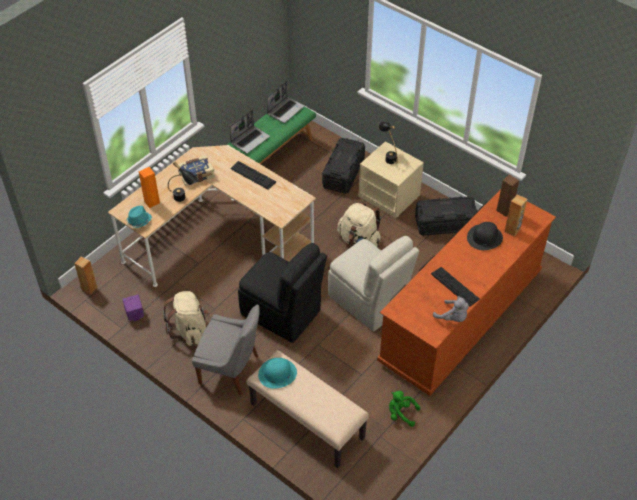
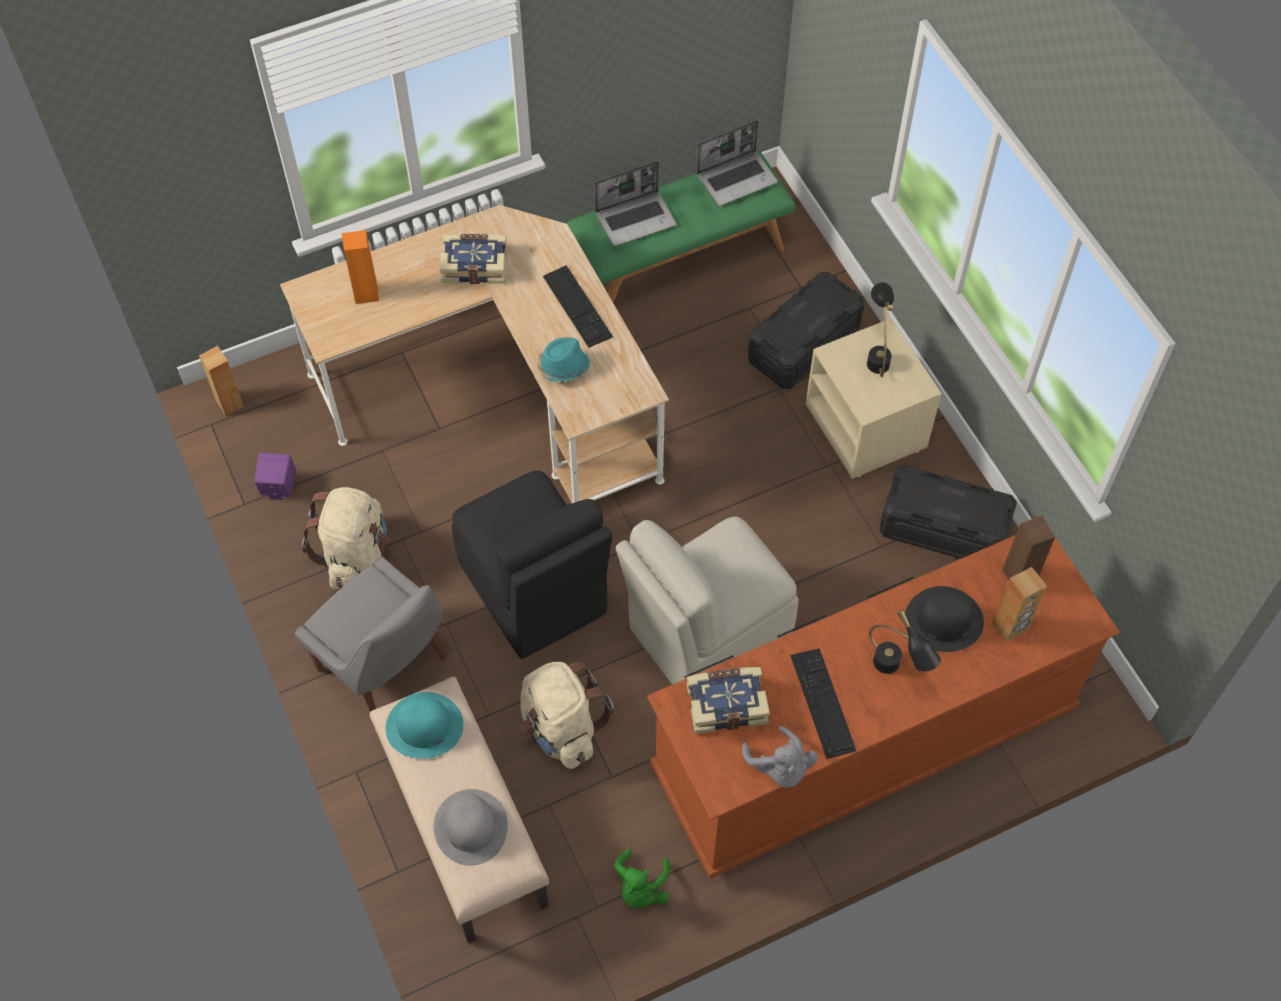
camera: 25 degrees right, 10 degrees up
(138, 221) = (322, 324): turquoise hat -> turquoise hat (562, 366)
(184, 199) = (426, 309): black table lamp -> black table lamp (895, 671)
(323, 405) = (470, 826): none -> grey hat
(359, 241) = (756, 499): beige backpack -> beige backpack (561, 728)
(369, 301) = (706, 633): beige chair -> beige chair turned 75 degrees clockwise
(401, 414) = (641, 888): green plush toy -> green plush toy turned 120 degrees counterclockwise
(415, 302) = (726, 703): none -> book

